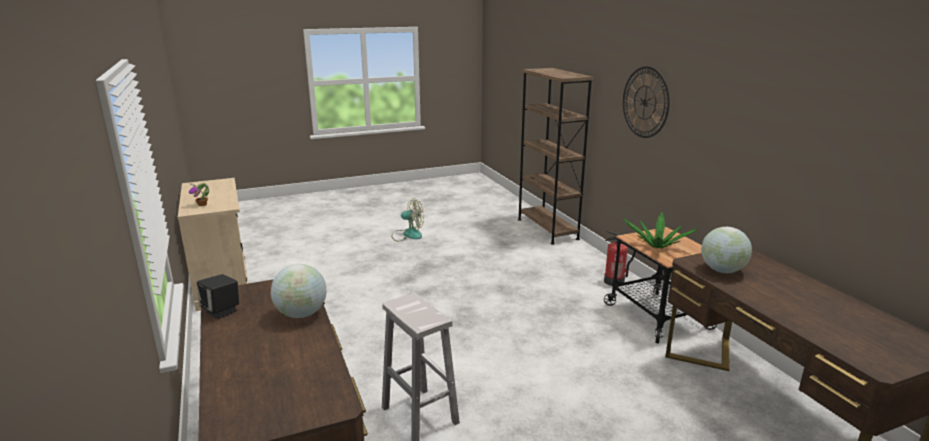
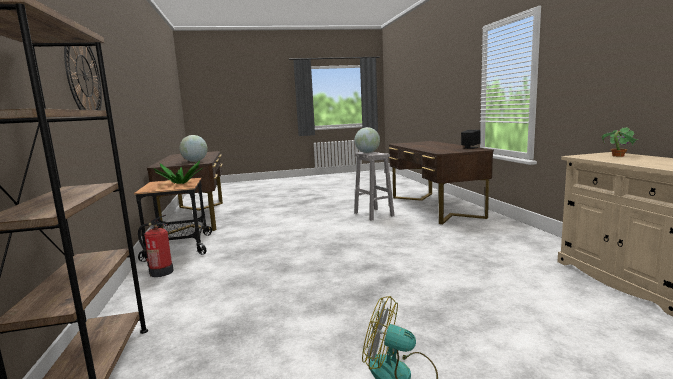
camera: 170 degrees left, 10 degrees down
(301, 314) = (427, 149): globe -> globe (367, 153)

